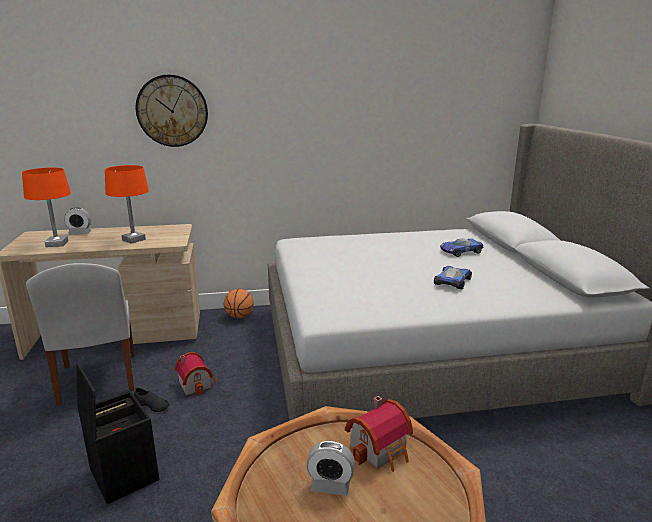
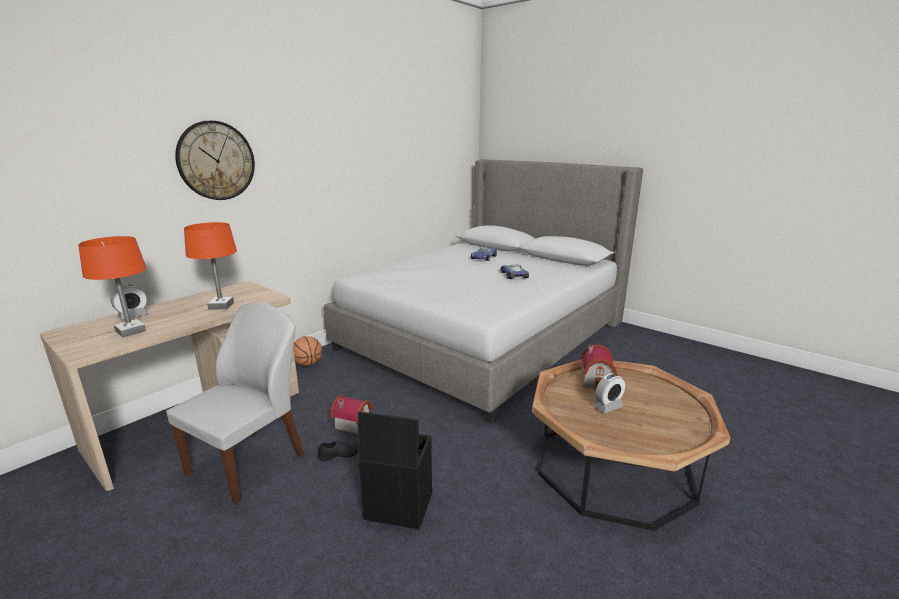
camera: 40 degrees left, 0 degrees up
(97, 380) = (249, 462): white chair -> white chair turned 90 degrees counterclockwise

